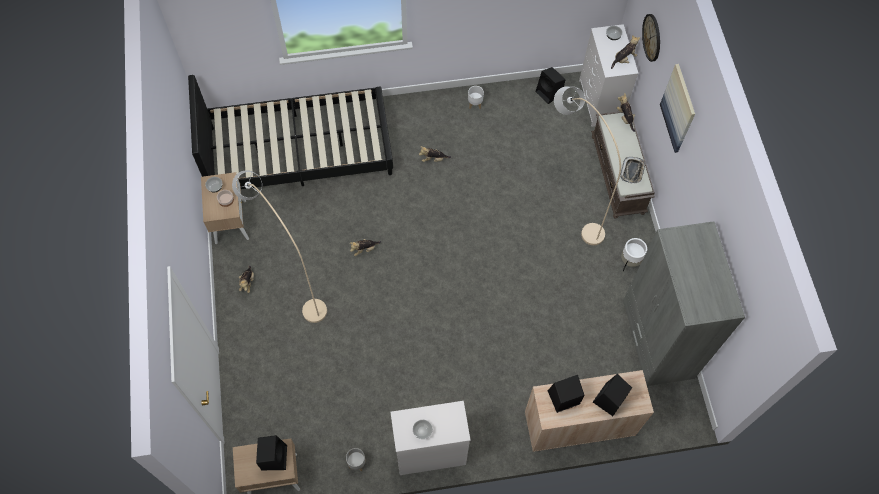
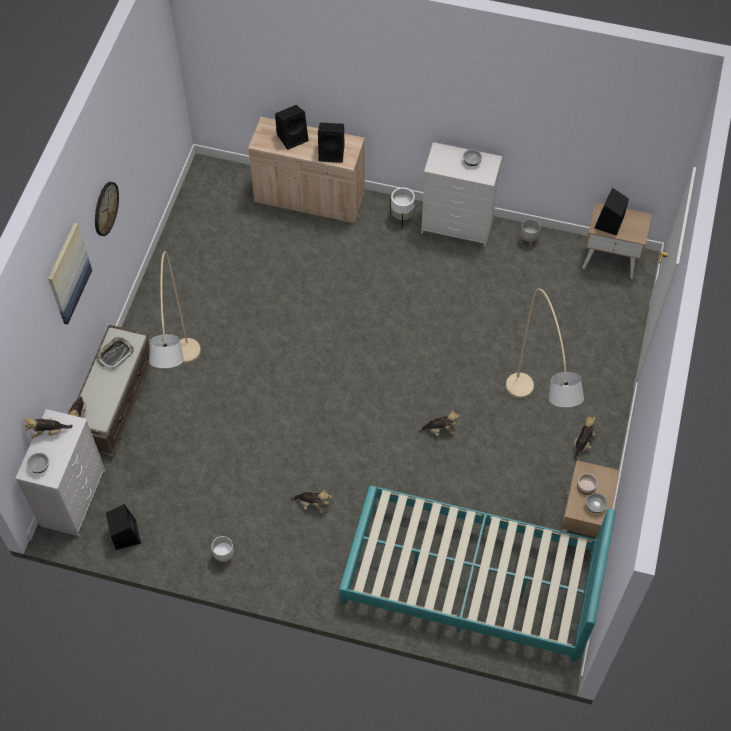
camera: 155 degrees left, 5 degrees down
(299, 151) = (470, 581): black bed -> turquoise bed
(630, 262) = (168, 311): white planter -> white planter (402, 218)
(652, 37) = (27, 373): wall clock -> wall clock (105, 208)
(657, 340) = (192, 235): grey wardrobe -> none

